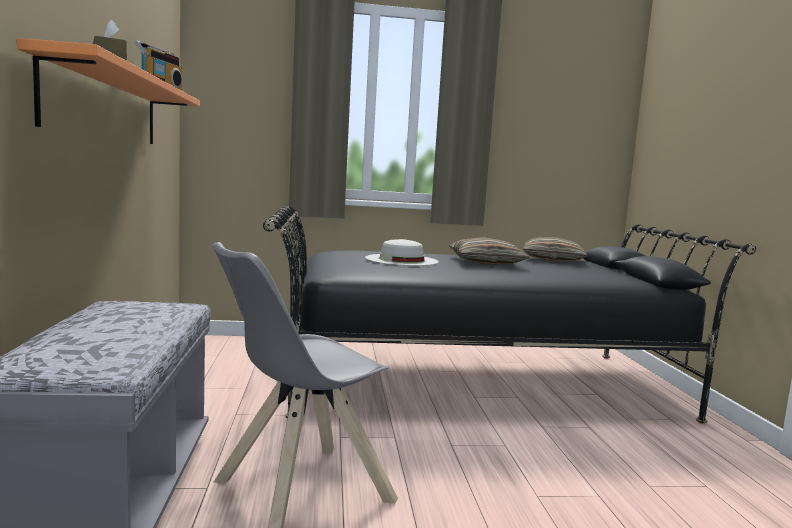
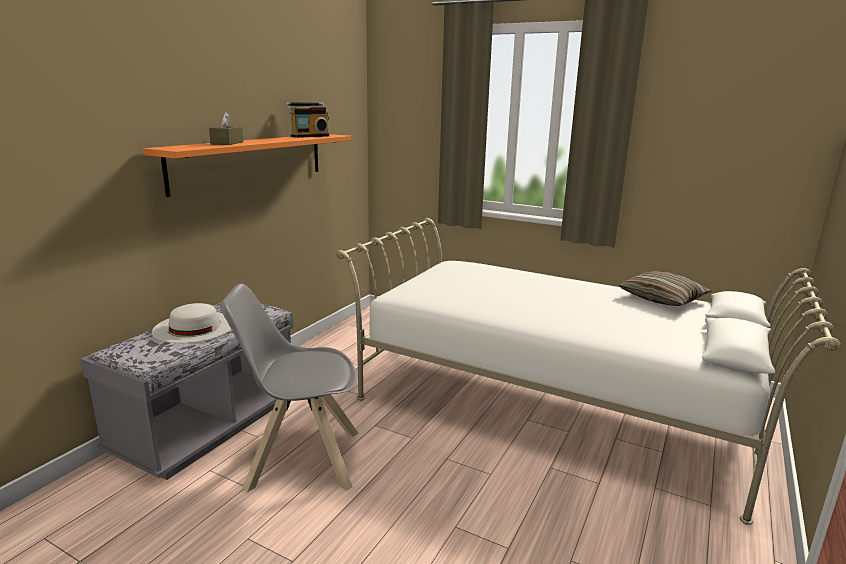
camera: 35 degrees right, 10 degrees up
(401, 260) = (482, 283): white hat -> white hat (194, 327)
(477, 382) = (551, 405): black bed -> white bed
(486, 263) = (562, 296): pillow -> none

